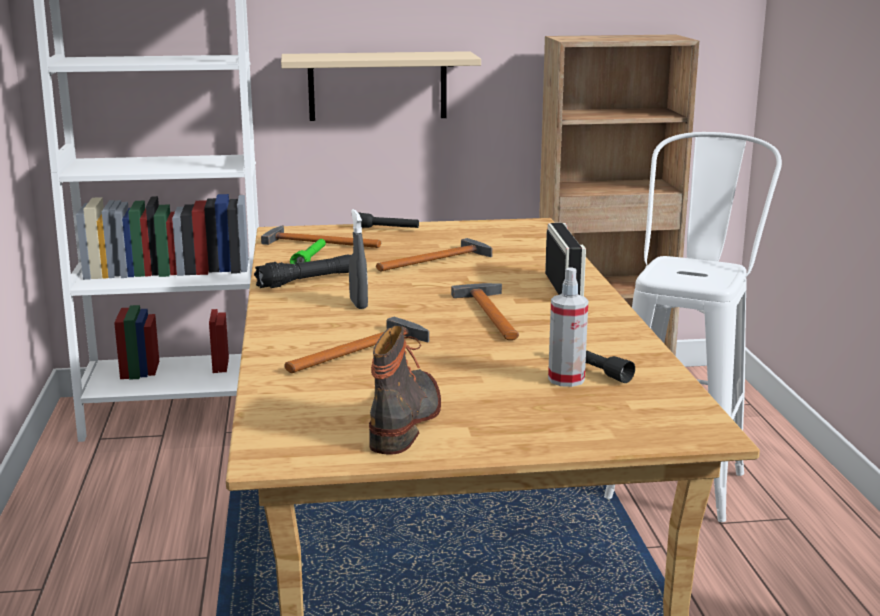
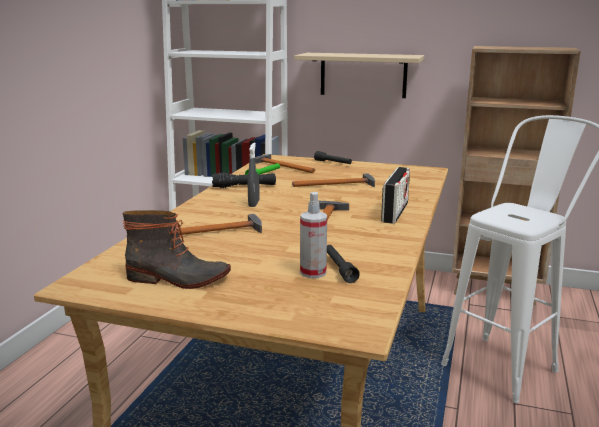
camera: 25 degrees right, 0 degrees up
(406, 420) = (177, 279): boot -> boot turned 60 degrees clockwise

